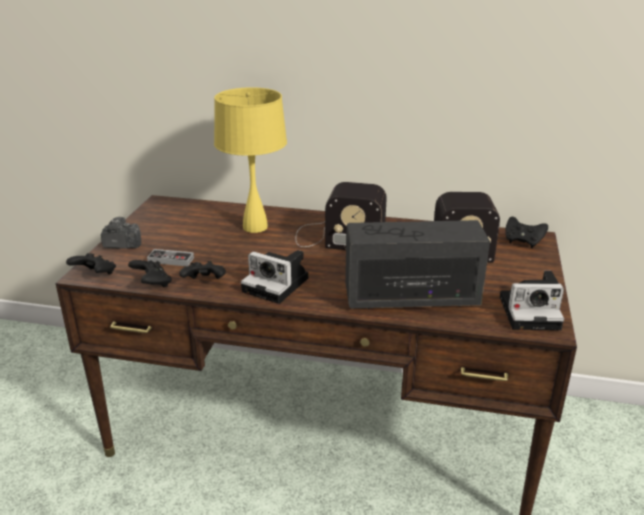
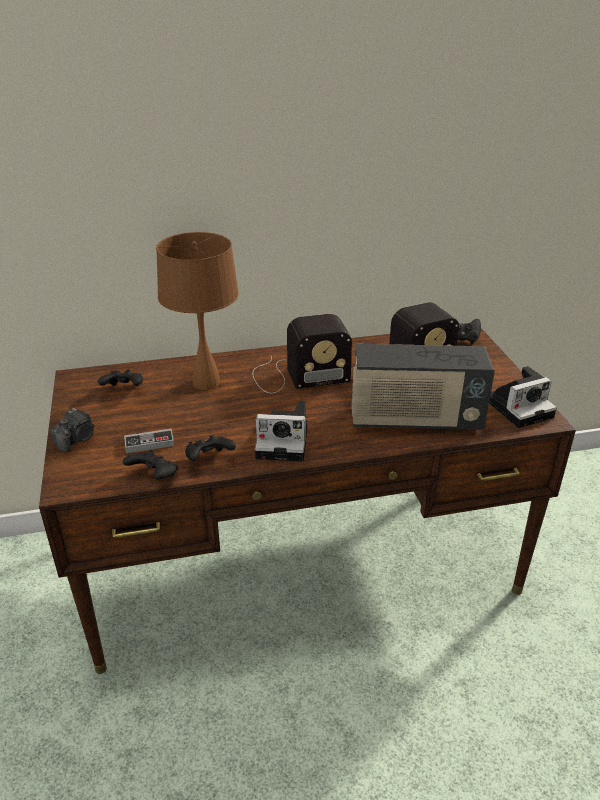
camera: 25 degrees left, 5 degrees up
(95, 275) = (79, 484): black game controller -> black game controller (124, 390)
(122, 245) = (77, 439): camera -> camera turned 150 degrees clockwise
(254, 227) = (206, 383): yellow table lamp -> brown table lamp
(412, 297) = (415, 420): radio -> radio turned 150 degrees counterclockwise

